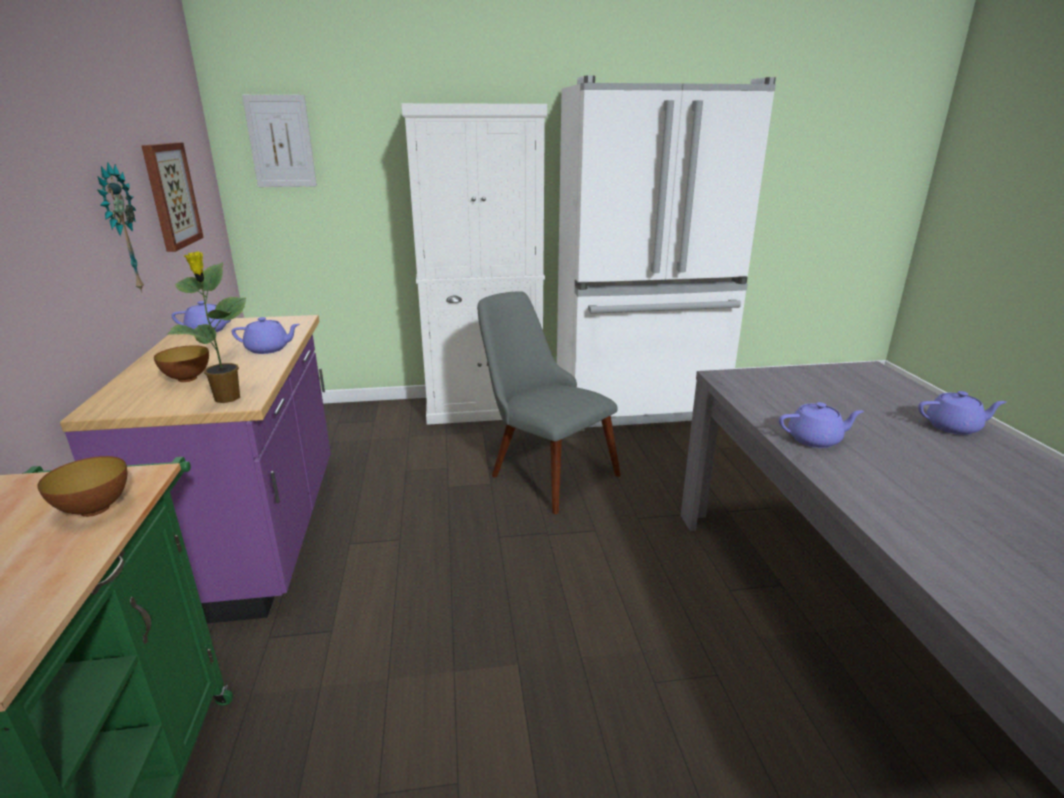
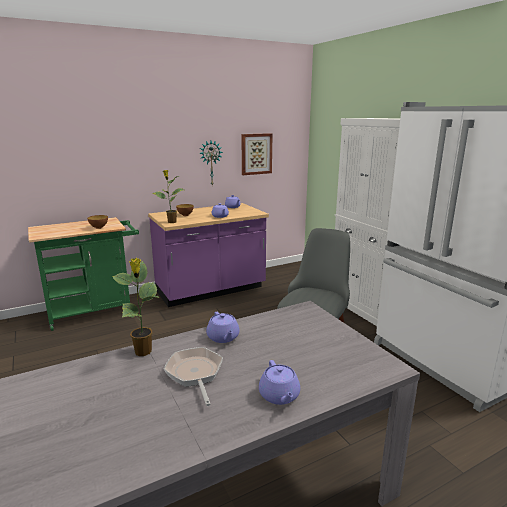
camera: 70 degrees right, 5 degrees down
(280, 142) = (328, 135): picture -> none
(875, 508) = (143, 352): none -> potted plant
(927, 471) = (195, 374): none -> frying pan

